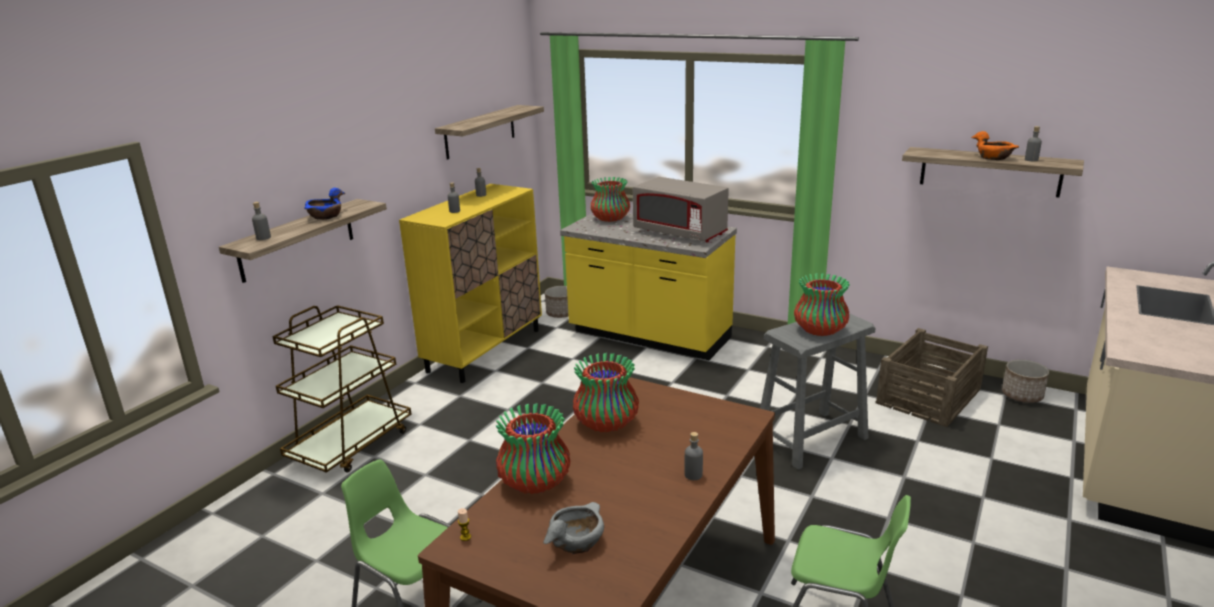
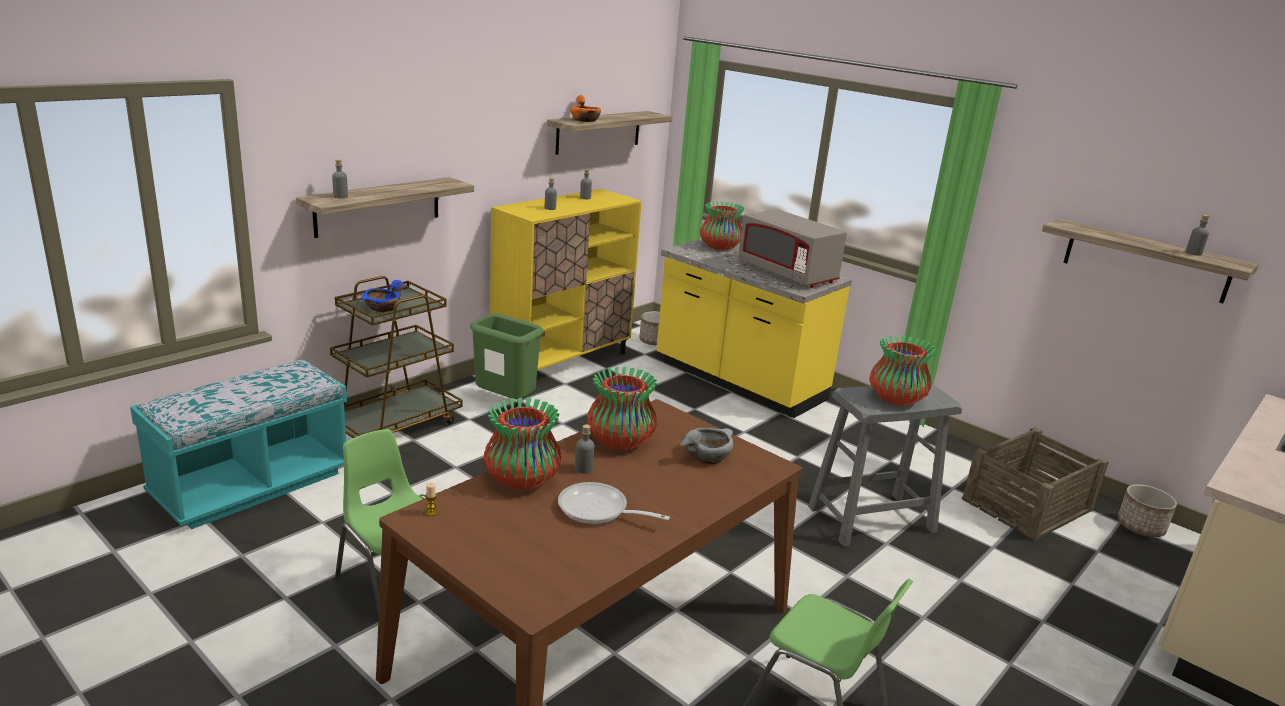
camera: 10 degrees right, 0 degrees up
(230, 539) = (252, 485): none -> turquoise bench
(325, 216) = (409, 187): blue bowl -> blue bowl (383, 308)
(448, 401) = (506, 403): none -> green trash can
(576, 540) = (535, 540): grey bowl -> grey bowl (707, 455)
(619, 497) = (598, 510): none -> frying pan
(693, 475) = (684, 507): grey bottle -> grey bottle (583, 469)
(994, 157) = (1150, 244): orange bowl -> orange bowl (585, 120)

